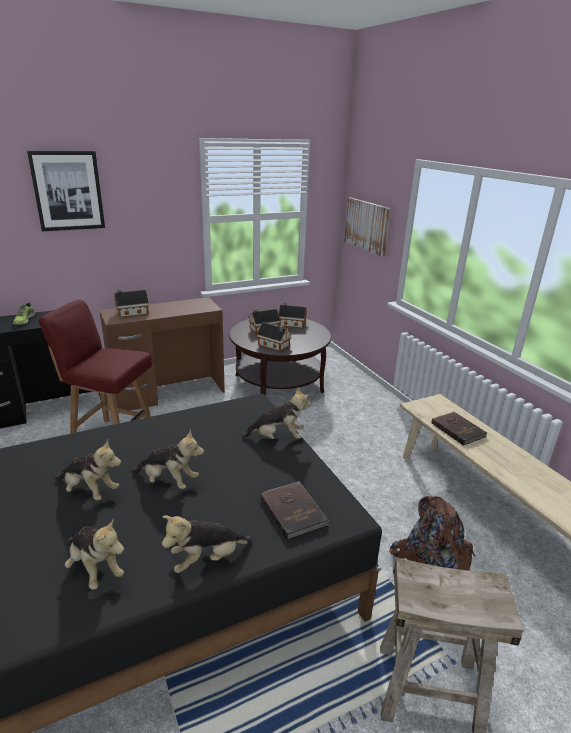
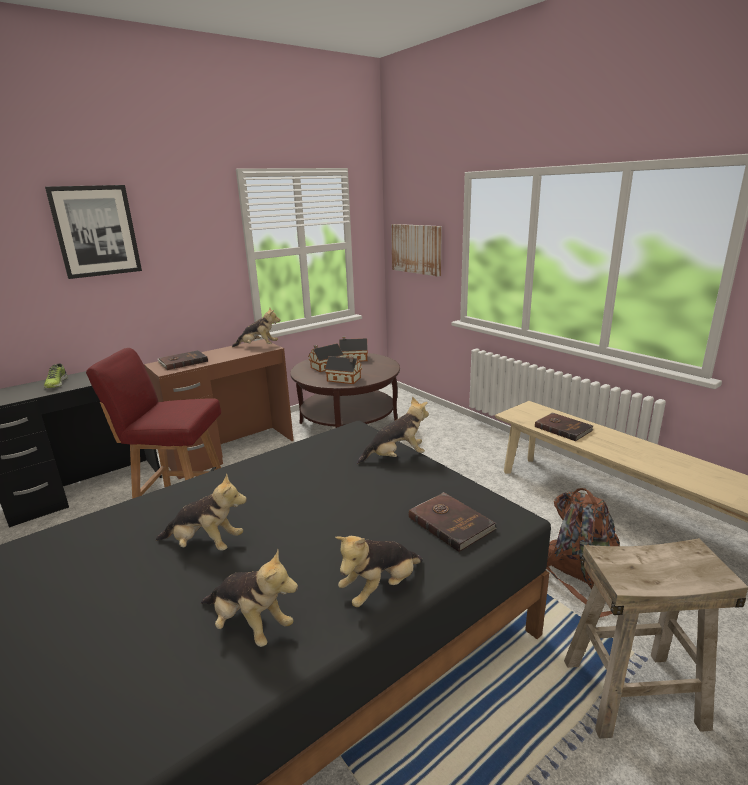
camera: 10 degrees left, 5 degrees down
(131, 313) = (183, 362): toy house -> brown book
(168, 481) = (296, 518): plush toy -> plush toy (258, 347)

